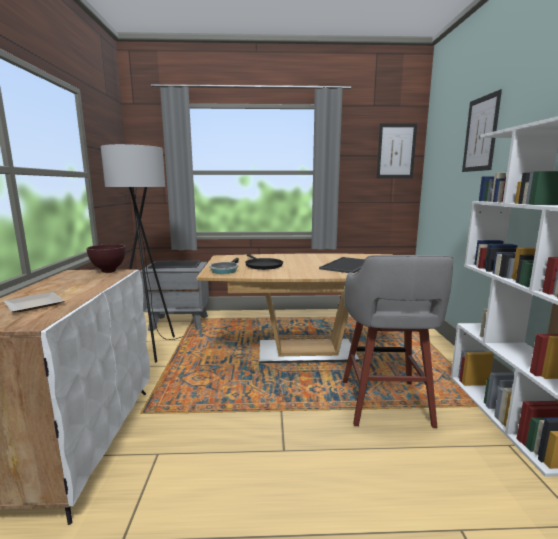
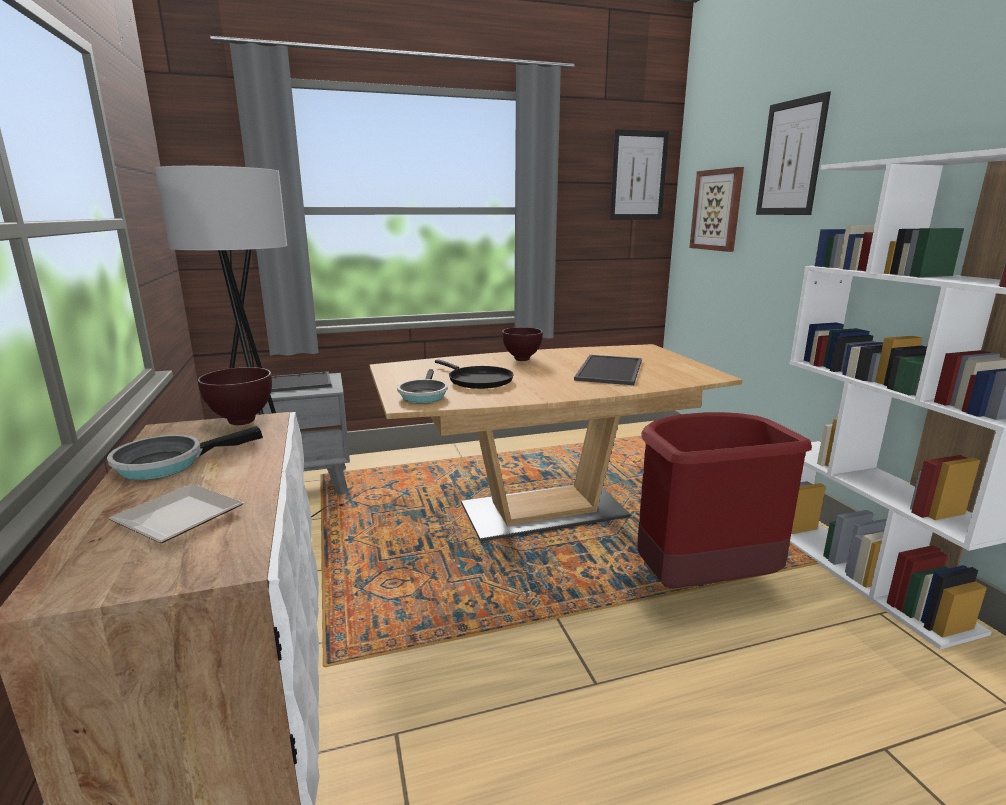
camera: 15 degrees left, 5 degrees up
(56, 284) = (167, 463): none -> frying pan
(300, 257) = (522, 359): none -> brown bowl
(385, 404) = (700, 581): grey stool -> red trash can
(443, 170) = (717, 210): none -> picture

